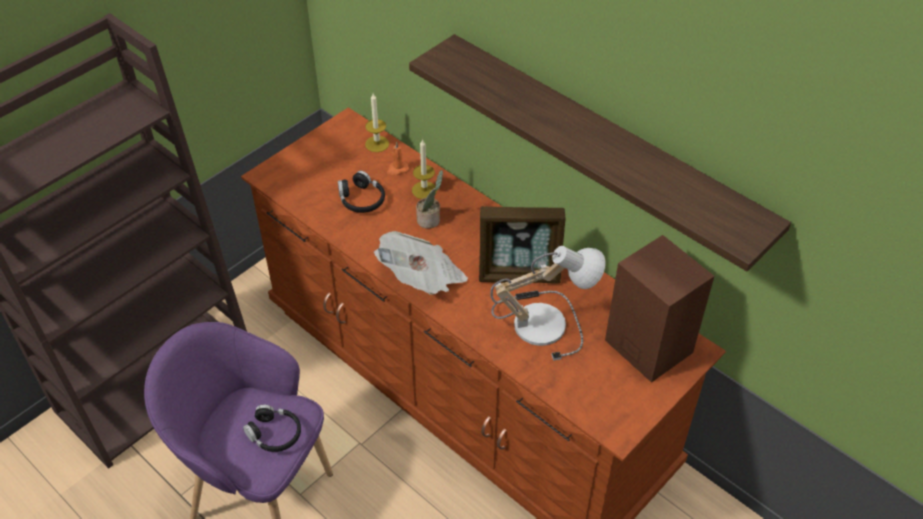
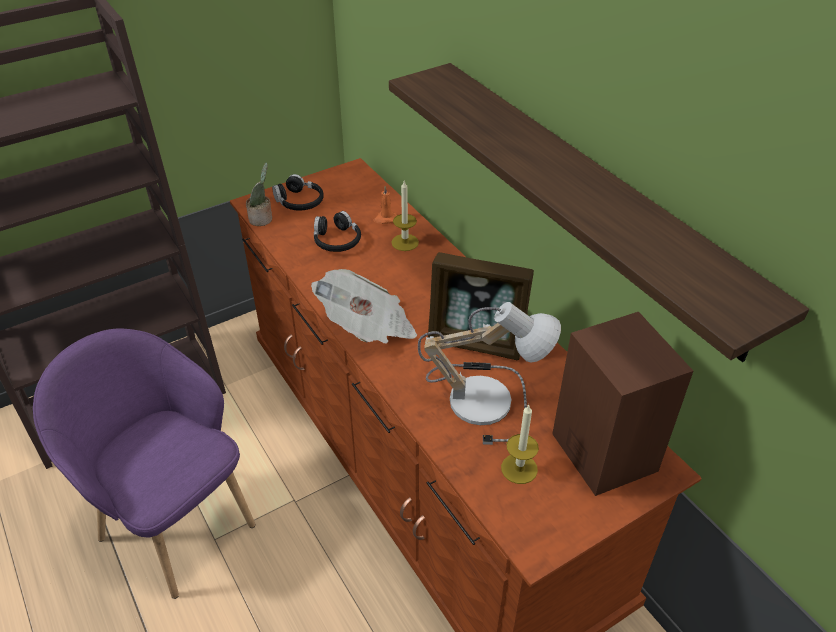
camera: 15 degrees right, 5 degrees down
(274, 434) = (176, 464): black headphones -> black headphones (299, 201)
(377, 144) = (374, 193): candle -> candle (519, 468)
(430, 220) = (399, 271): potted plant -> potted plant (262, 219)

